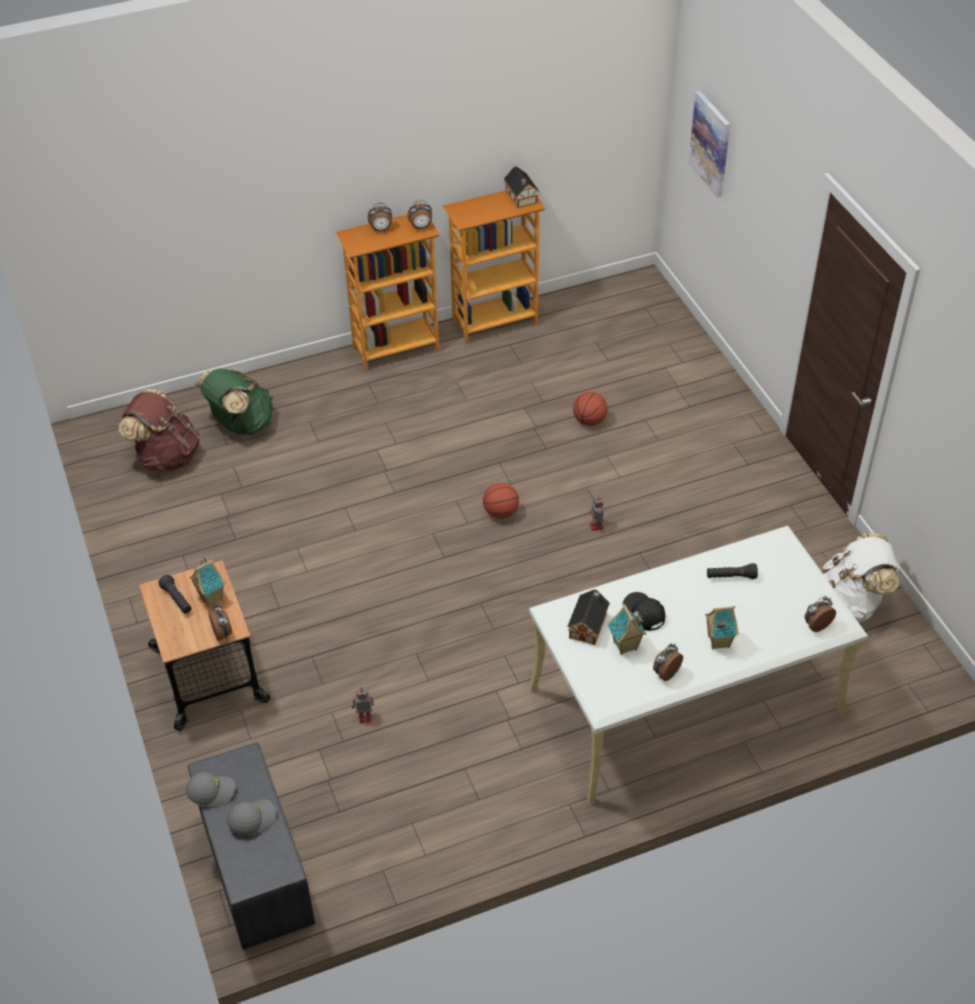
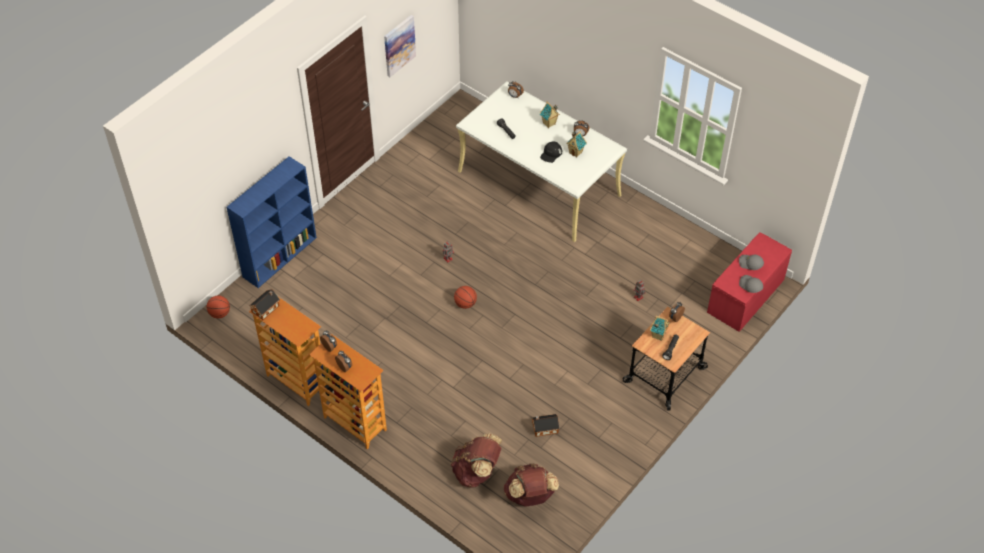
camera: 120 degrees left, 5 degrees up
(241, 424) = (477, 472): green backpack -> brown backpack
(254, 867) = (746, 297): grey bench -> red bench
(588, 625) = (573, 169): toy house -> toy house (544, 428)
(589, 421) = (364, 294): basketball -> basketball (219, 313)
(711, 144) = (209, 189): picture -> picture (399, 45)
(711, 366) = (280, 256): none -> blue bookcase
(849, 602) = (435, 145): white backpack -> none

